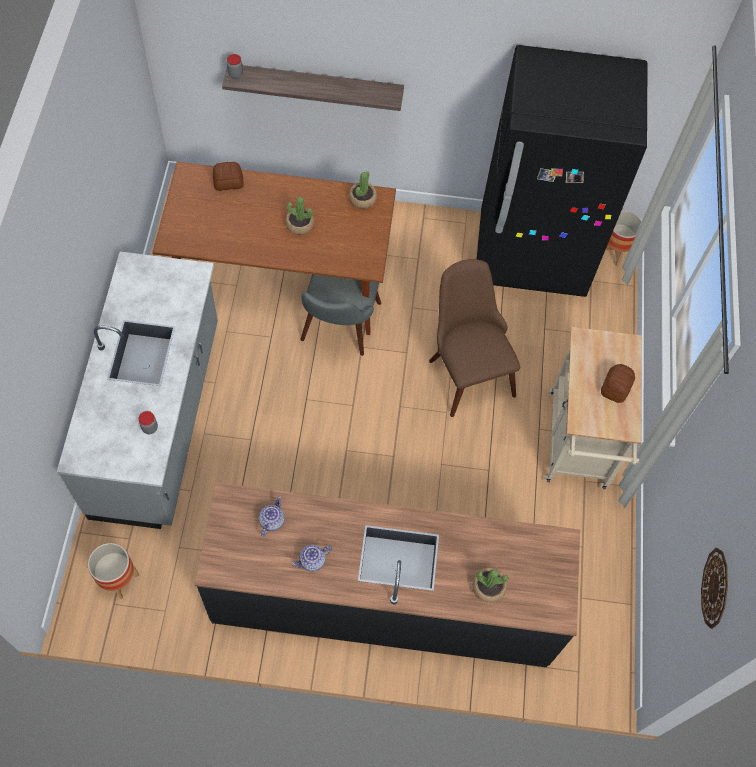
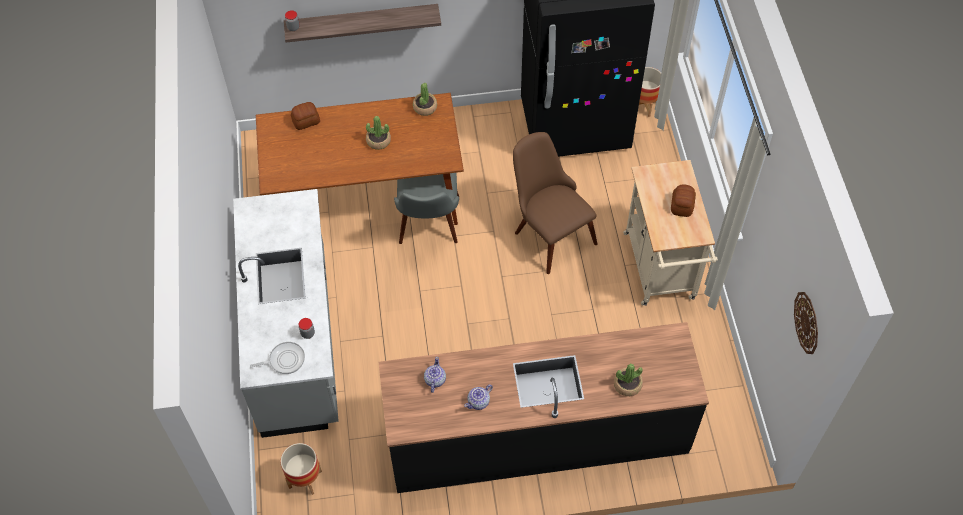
camera: 10 degrees left, 5 degrees down
(115, 452) = (284, 360): none -> frying pan

